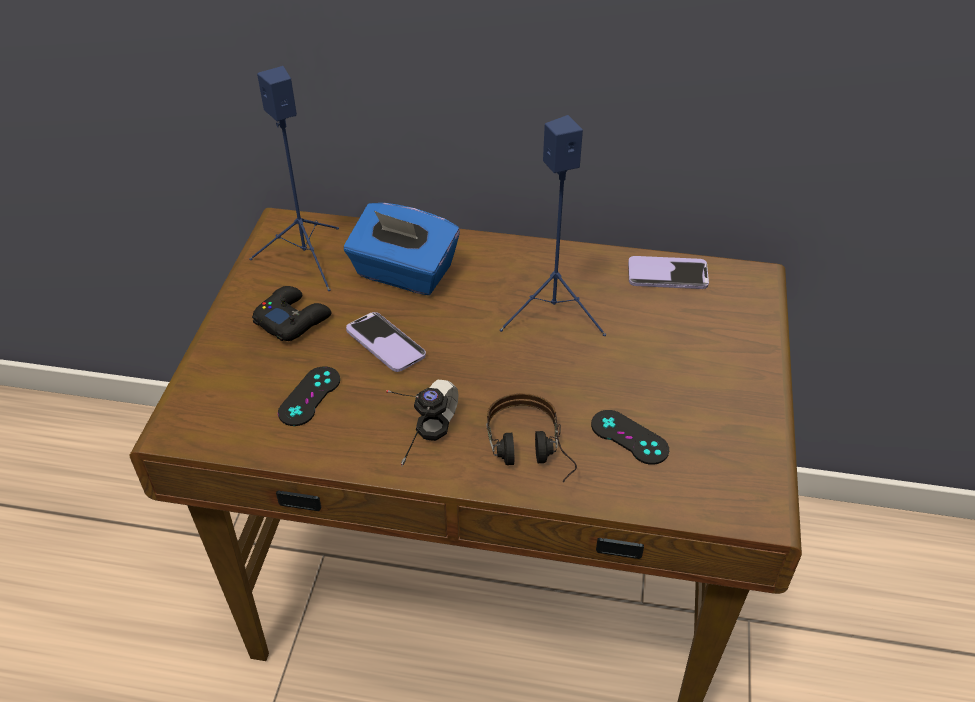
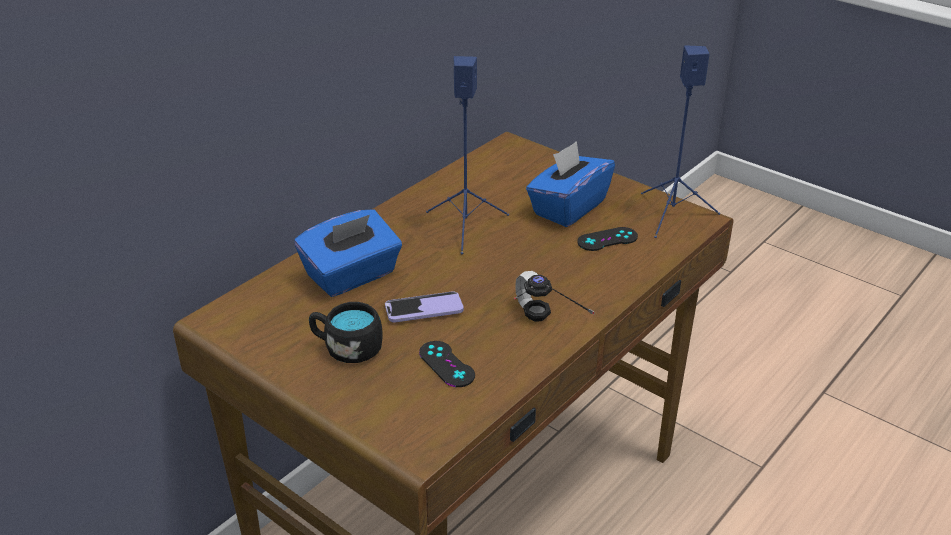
camera: 60 degrees left, 10 degrees down
(292, 319) = (347, 348): black game controller -> black mug
(304, 259) = (275, 320): blue speaker -> blue speaker (672, 215)
(529, 455) = (592, 283): headphones -> none
(666, 378) = (568, 207): none -> blue tissue box
(667, 275) = (475, 171): phone -> none

